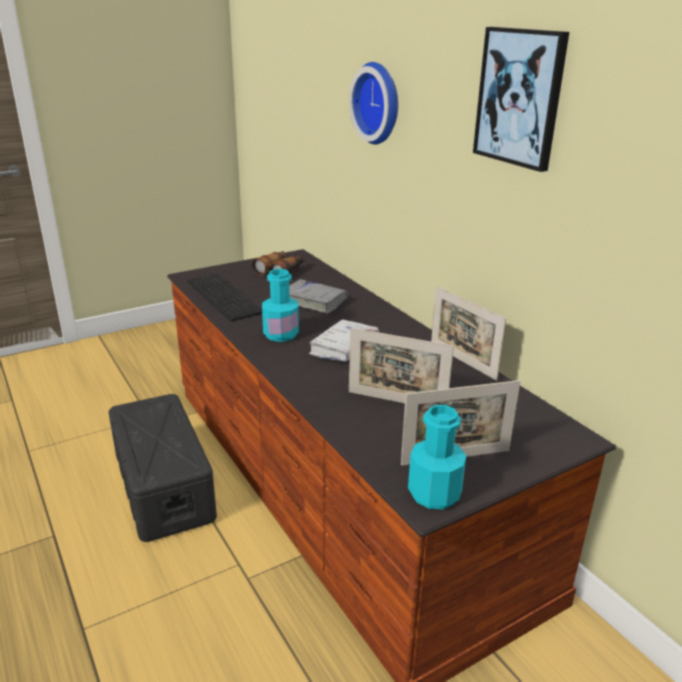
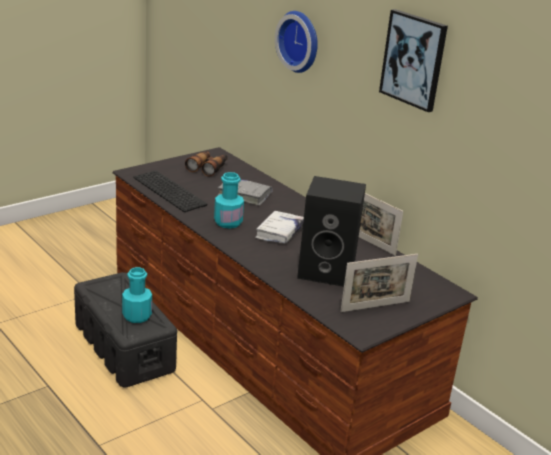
camera: 10 degrees left, 0 degrees up
(396, 401) = (328, 271): picture frame -> black speaker
(434, 494) = (365, 328): turquoise bottle -> turquoise bottle (137, 316)

